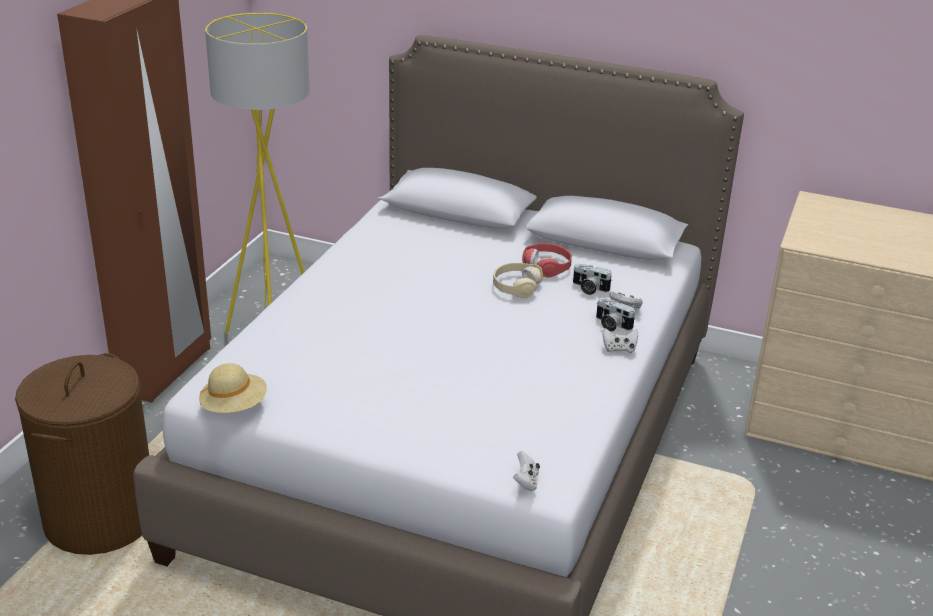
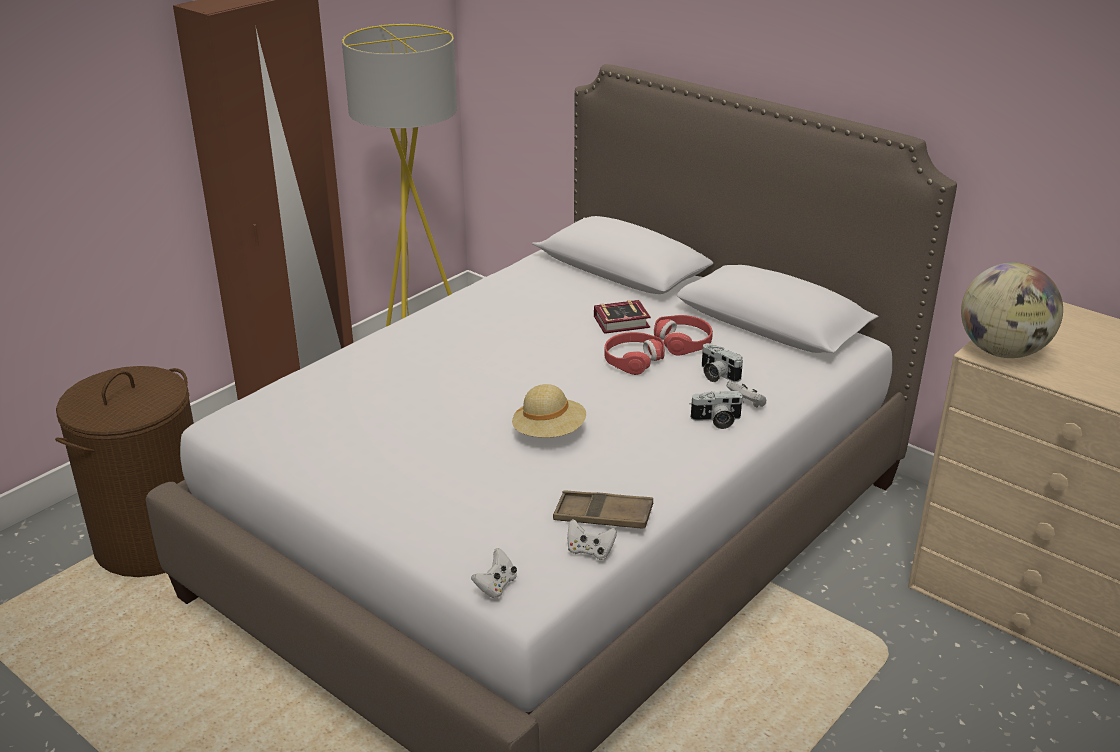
camera: 20 degrees right, 0 degrees up
(234, 407) = (243, 443): beige hat -> beige hat (549, 433)
(490, 256) = (624, 322): none -> book
(516, 286) = (632, 360): beige headphones -> red headphones
(572, 413) = (603, 516): none -> brown tray
(611, 325) = (716, 421): camera -> camera turned 60 degrees counterclockwise
(619, 349) = (708, 450): white game controller -> white game controller (590, 551)
(811, 239) = (1002, 352): none -> globe

